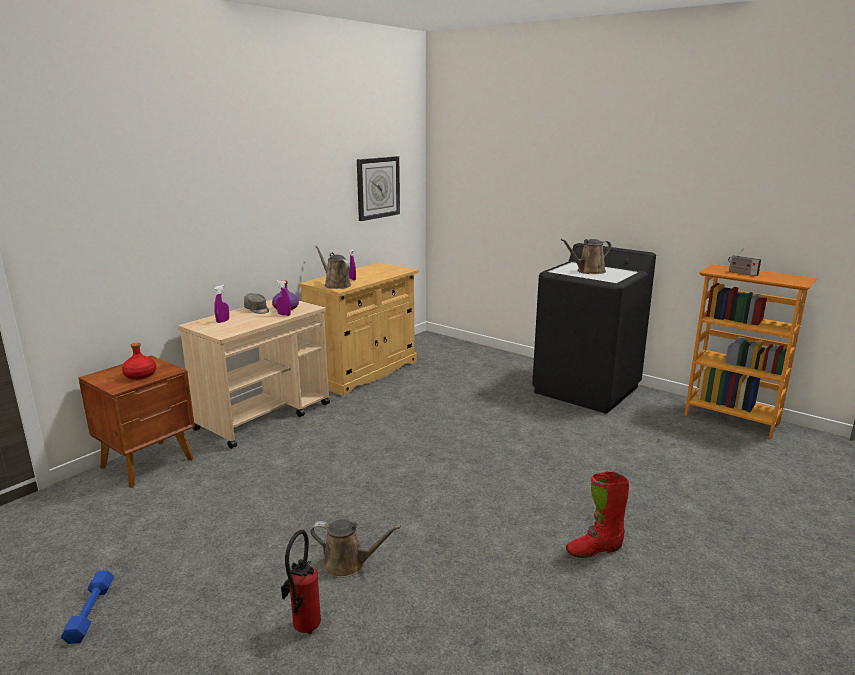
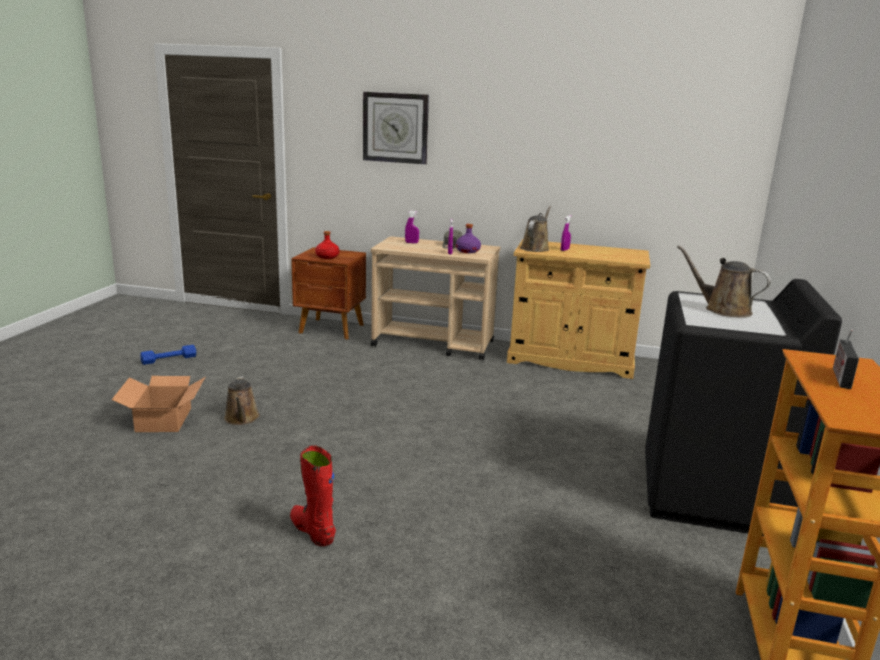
camera: 65 degrees right, 0 degrees up
(303, 630) = (164, 419): fire extinguisher -> cardboard box
(378, 188) = (669, 161): wall clock -> wall clock (395, 128)

